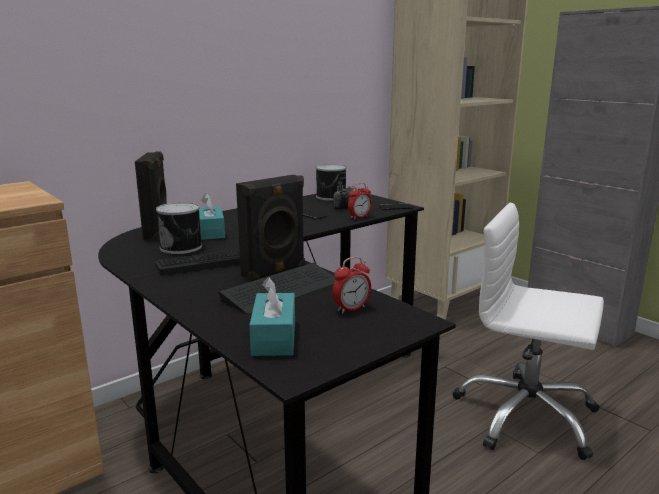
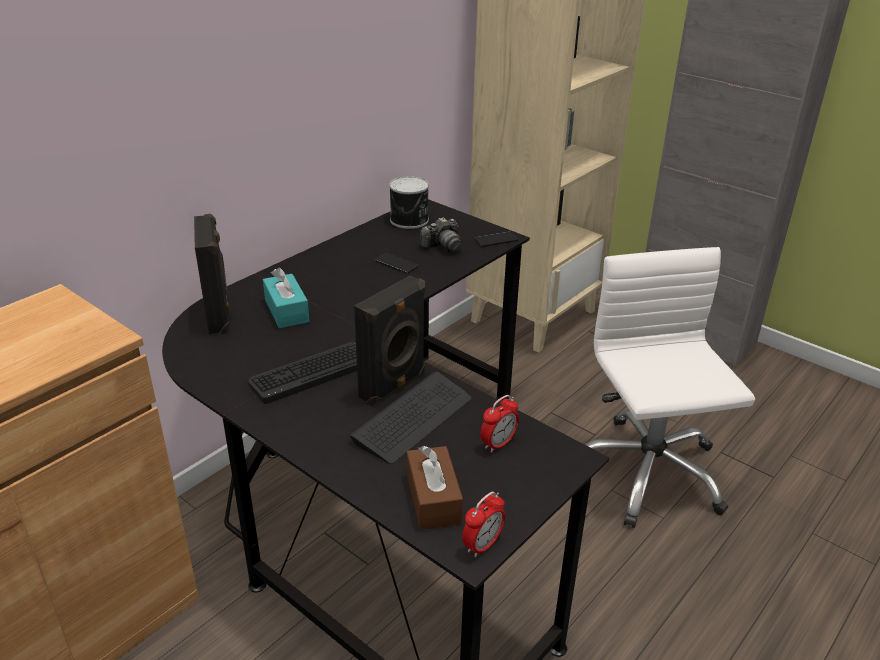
camera: 10 degrees left, 15 degrees up
(182, 247) = (264, 345): can -> none
(274, 337) = (433, 499): turquoise tissue box -> brown tissue box
(359, 217) = (458, 265): alarm clock -> alarm clock (482, 545)
(526, 416) = (646, 472): white office chair -> white office chair turned 60 degrees clockwise

